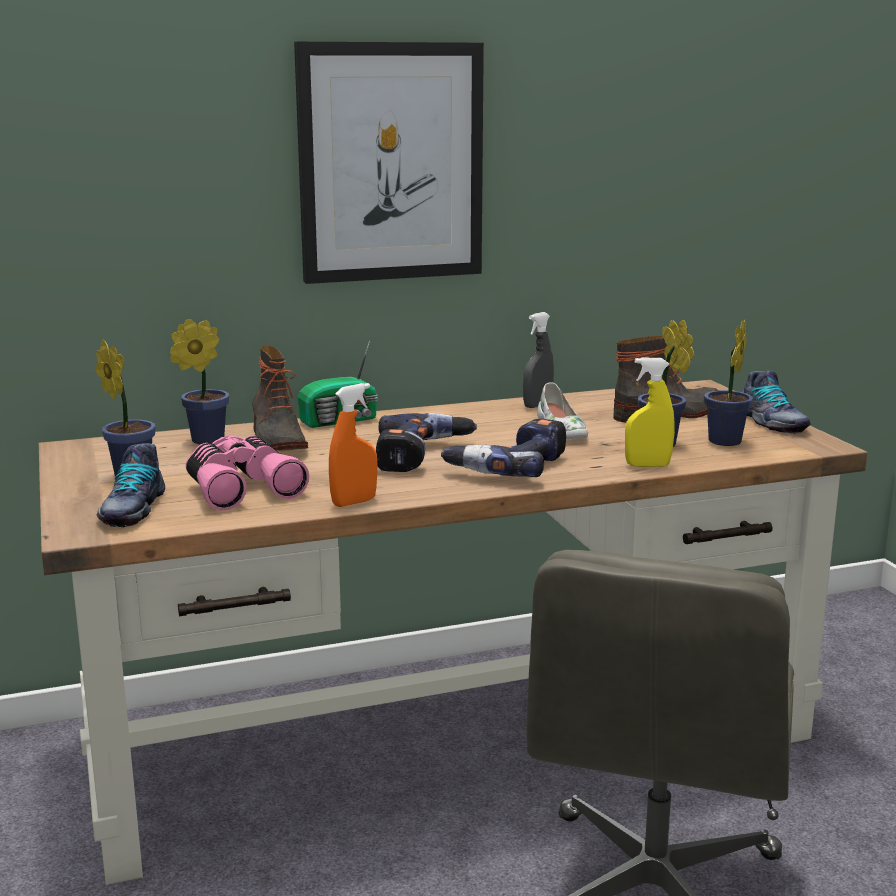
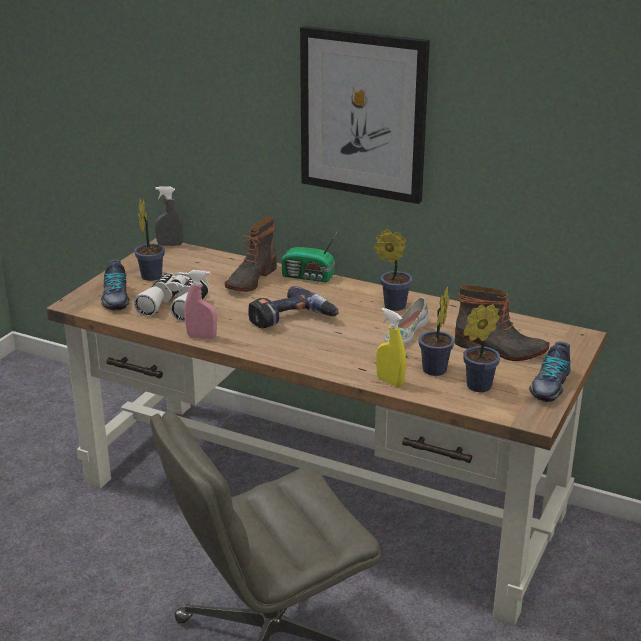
camera: 45 degrees right, 10 degrees up
(131, 508) = (115, 298): shoe -> shoe turned 60 degrees counterclockwise
(203, 441) = (220, 265): potted plant -> potted plant (392, 305)
(242, 488) = (176, 305): pink binoculars -> white binoculars
(354, 502) = (202, 337): orange spray bottle -> pink spray bottle
(509, 466) = (318, 348): power drill -> none
(537, 405) = (437, 309): grey spray bottle -> grey spray bottle (170, 245)

